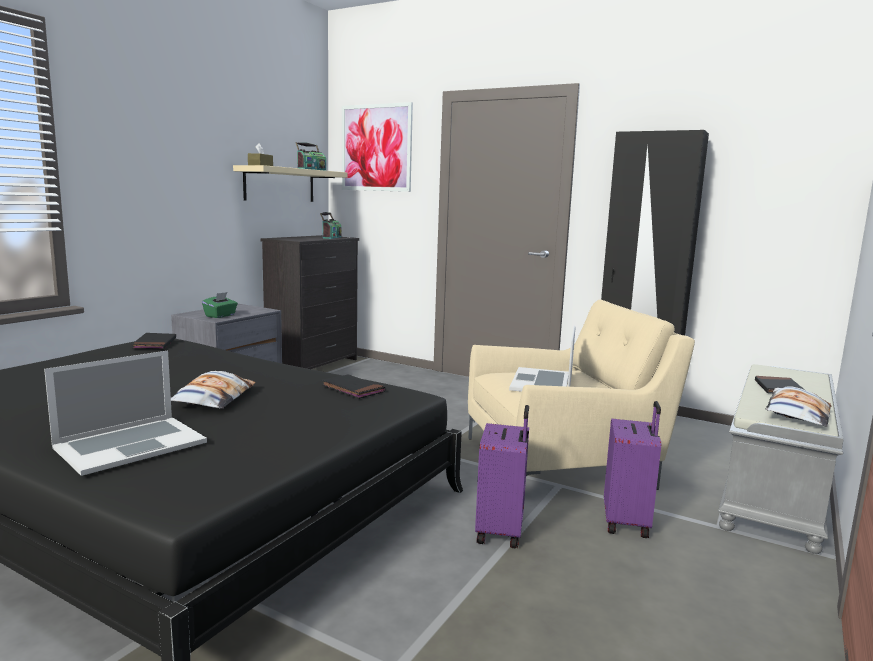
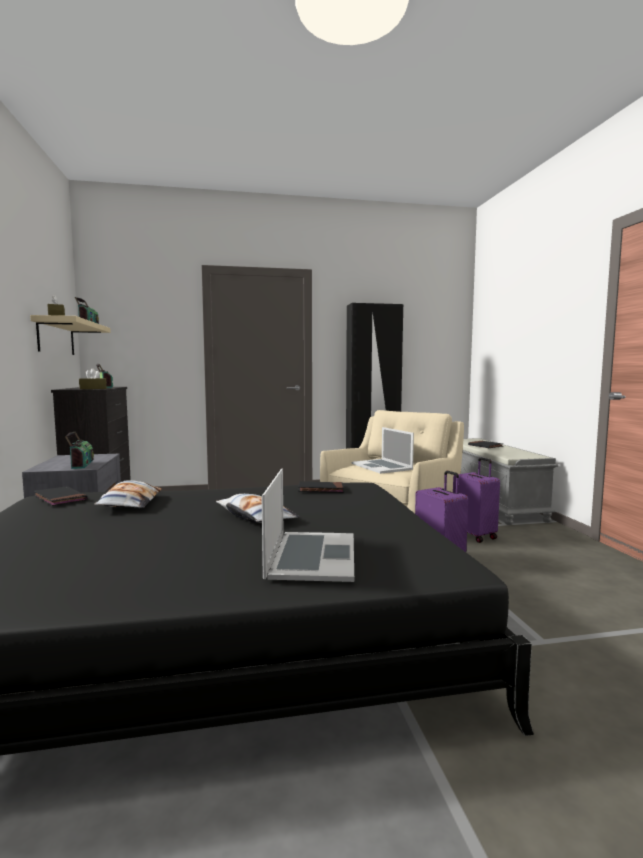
camera: 40 degrees left, 5 degrees down
(220, 315) = (81, 464): green tissue box -> radio
(298, 239) = (93, 388): none -> brown tissue box
(376, 148) = (135, 307): picture -> none
(796, 414) = (519, 453): pillow -> pillow (130, 502)

